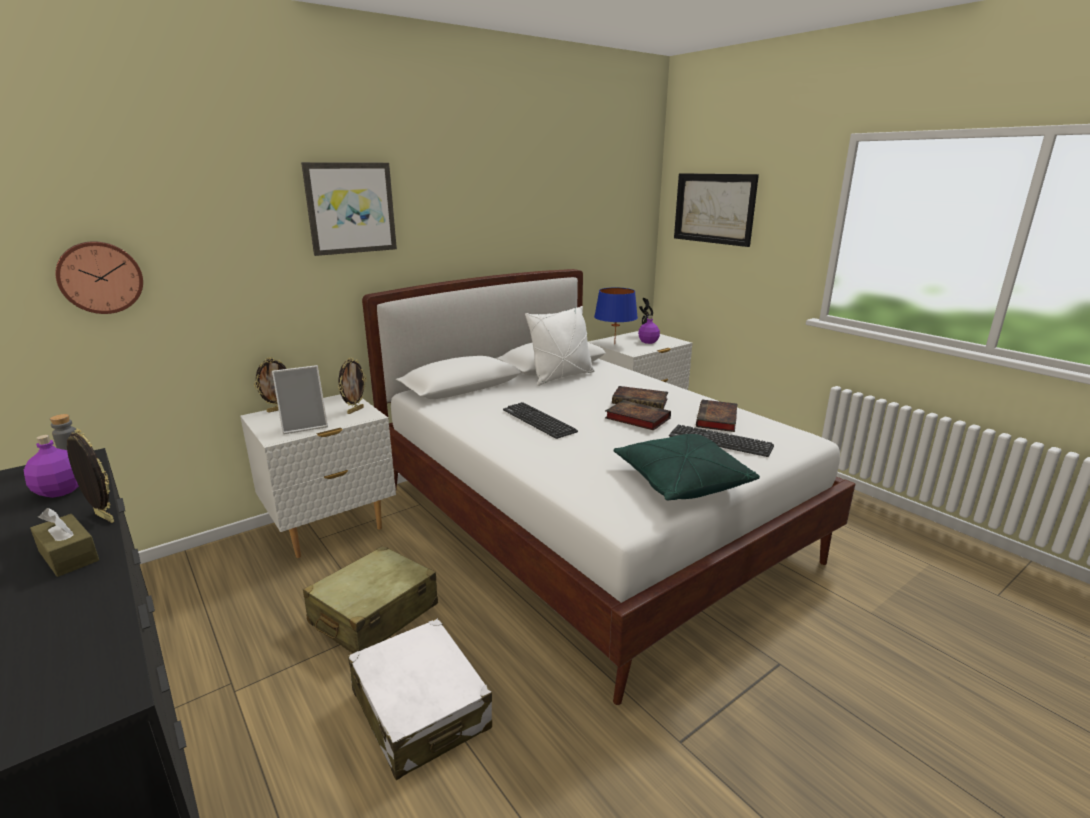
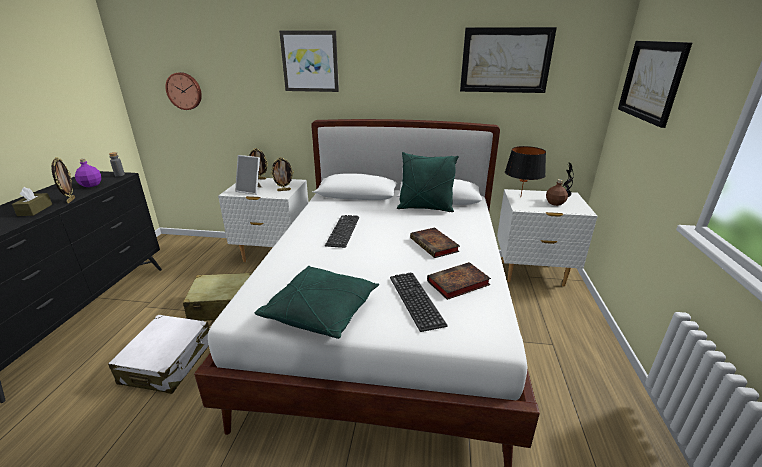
camera: 45 degrees right, 5 degrees up
(561, 377) = (425, 208): white pillow -> green pillow
(574, 196) = (505, 60): none -> picture
(614, 344) = (520, 197): blue table lamp -> black table lamp
(635, 418) = (400, 255): book -> none
(648, 342) = (554, 203): purple bottle -> brown bottle

